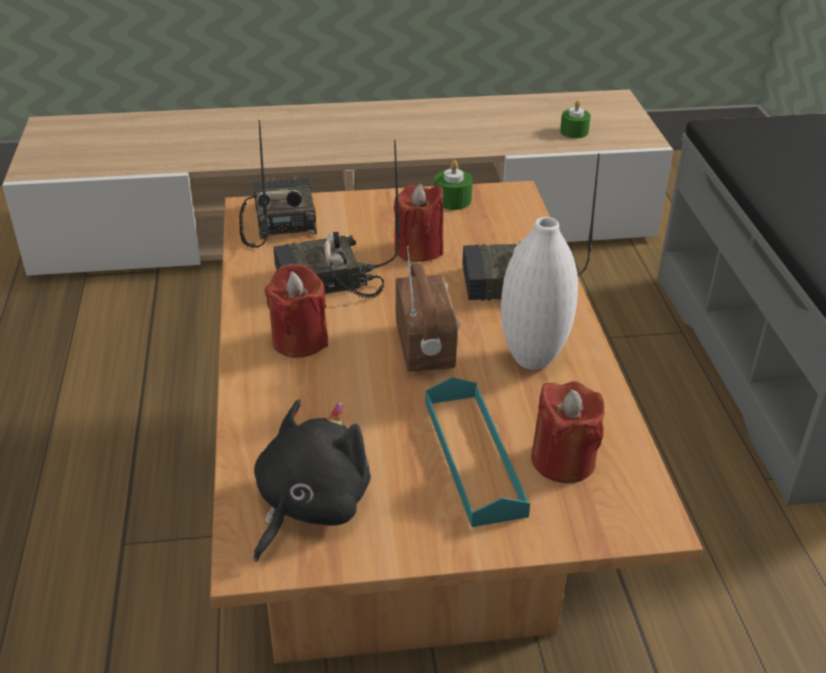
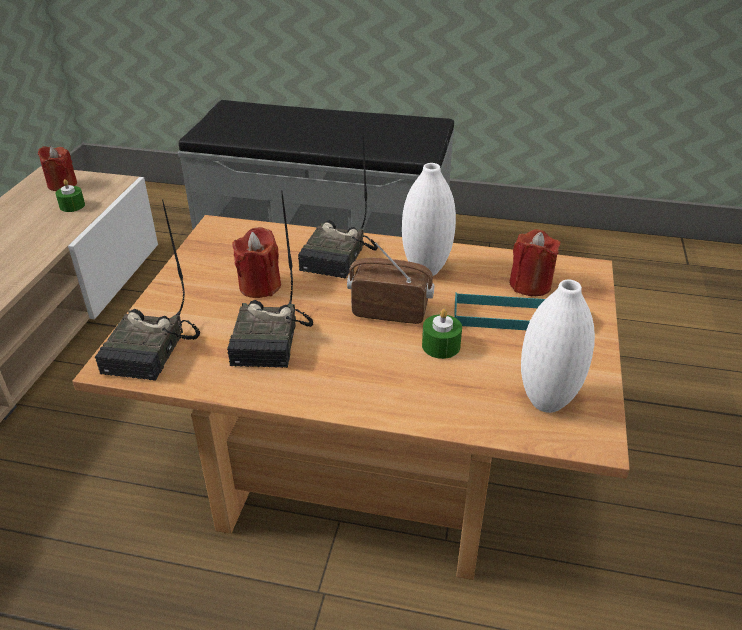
camera: 70 degrees left, 0 degrees up
(278, 222) = (152, 352): radio -> radio turned 90 degrees counterclockwise
(299, 340) = (347, 372): red candle -> red candle (62, 184)
(309, 505) = (546, 402): black plush toy -> white vase
(452, 200) = (201, 254): green candle -> green candle (441, 346)

